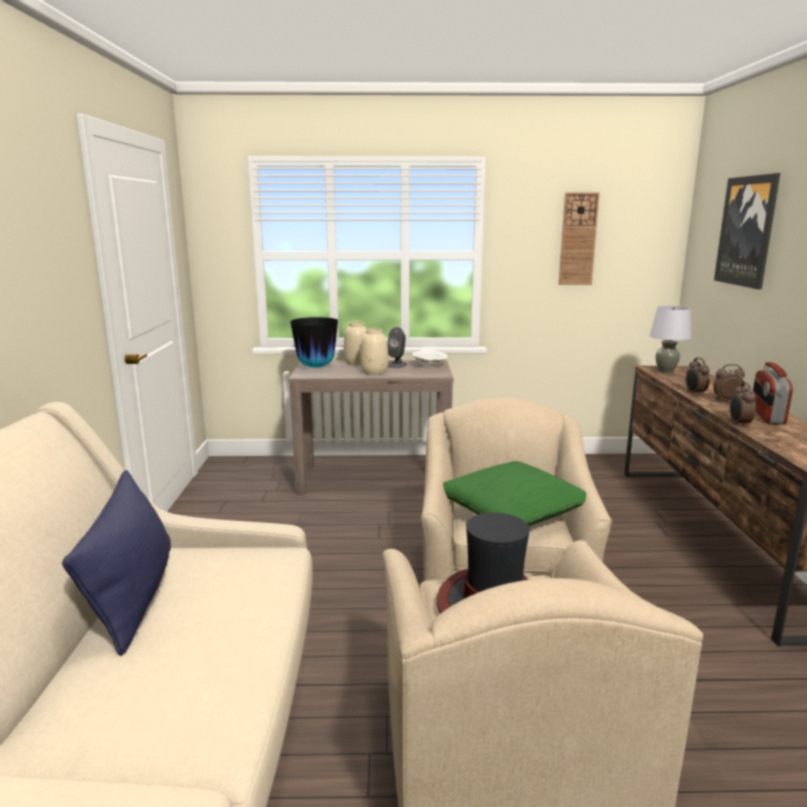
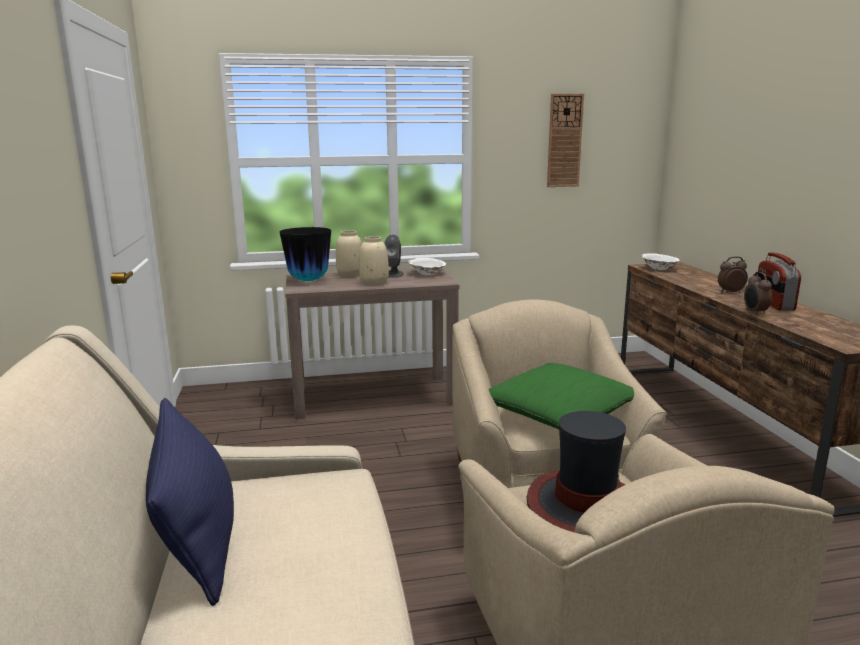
camera: 10 degrees left, 0 degrees up
(665, 371) = (658, 268): grey table lamp -> white bowl
(694, 393) = (698, 287): alarm clock -> none
(747, 231) = (734, 129): picture -> none

